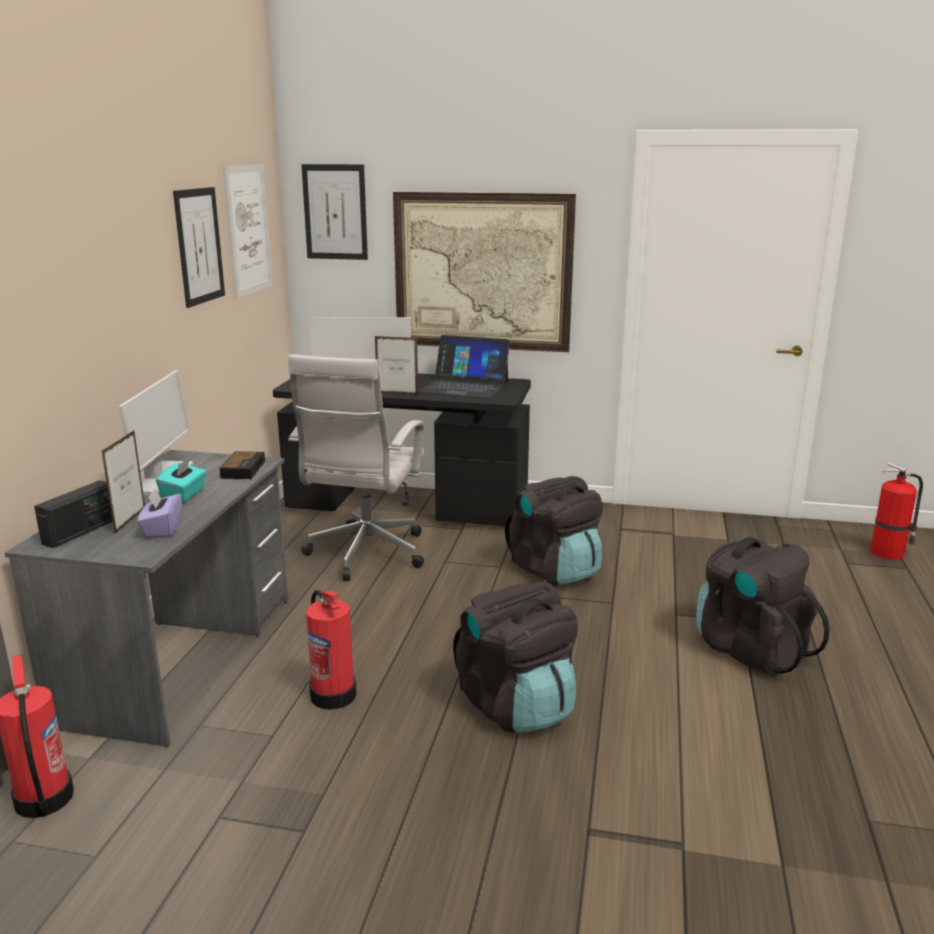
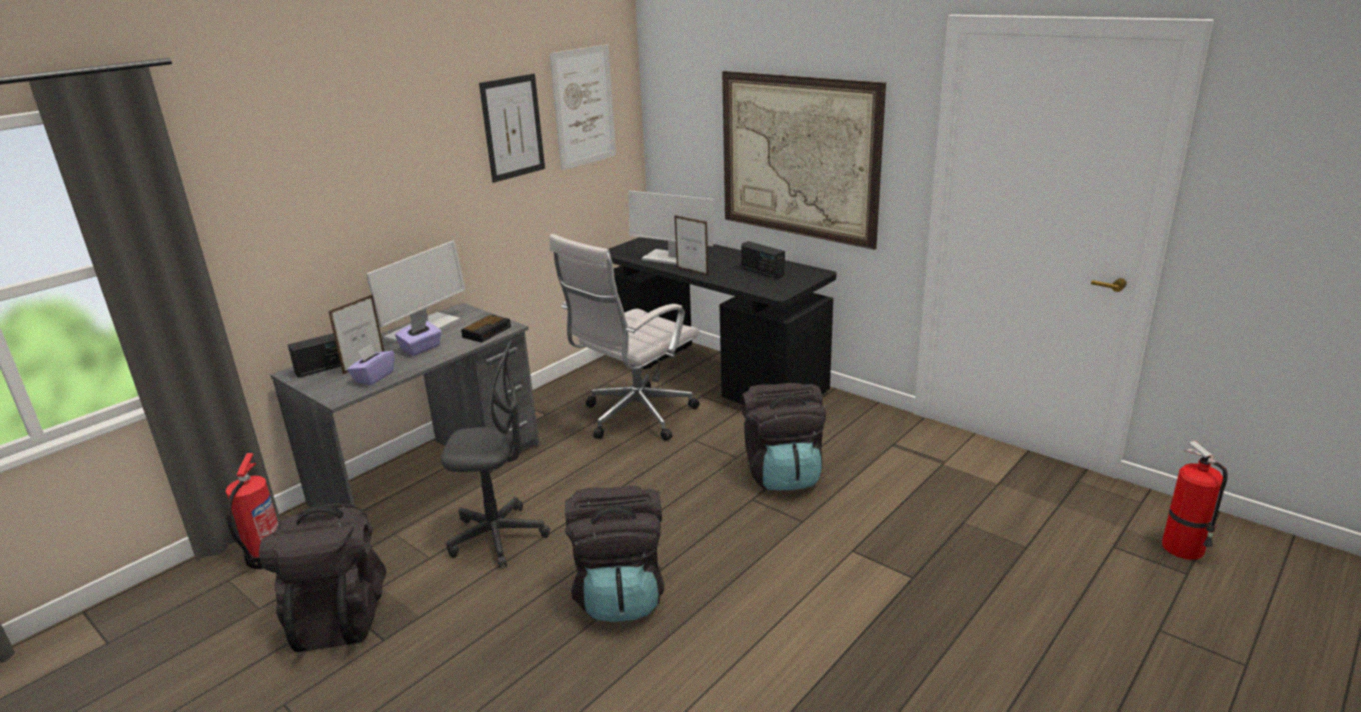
camera: 30 degrees right, 5 degrees up
(184, 495) = (421, 348): turquoise tissue box -> purple tissue box
(333, 694) = (498, 537): fire extinguisher -> grey office chair
(335, 212) = (678, 87): picture -> none
(464, 386) = (762, 272): laptop -> radio
(750, 649) = (888, 609): black backpack -> black backpack (339, 616)

